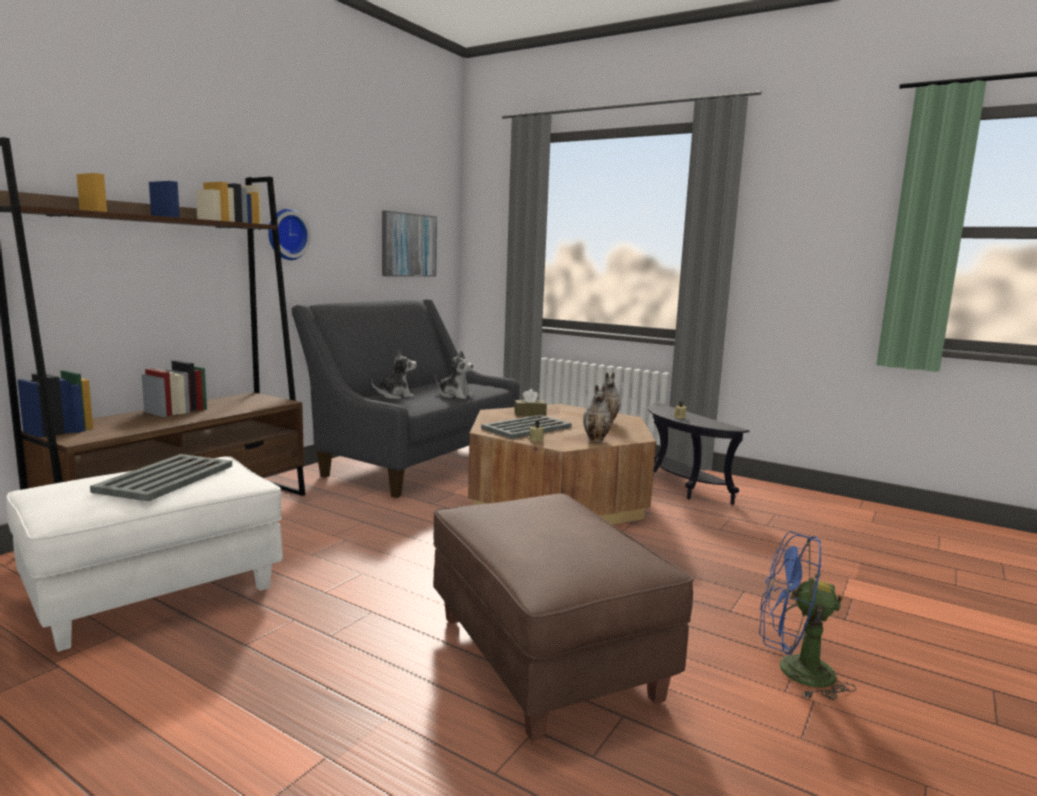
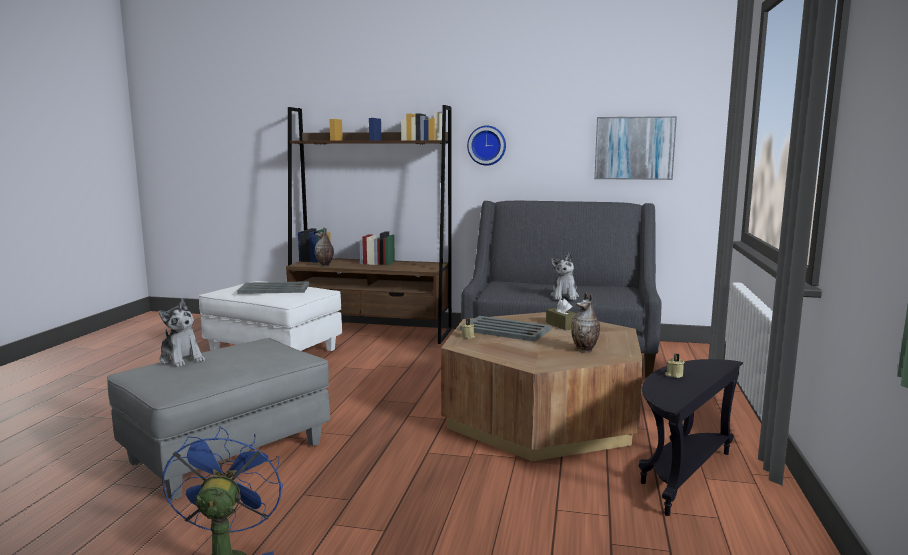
camera: 70 degrees right, 0 degrees up
(395, 396) = (527, 286): plush toy -> plush toy (181, 359)
(545, 658) = (227, 454): brown ottoman -> grey ottoman
(597, 440) = (499, 353): vase -> vase (325, 265)

